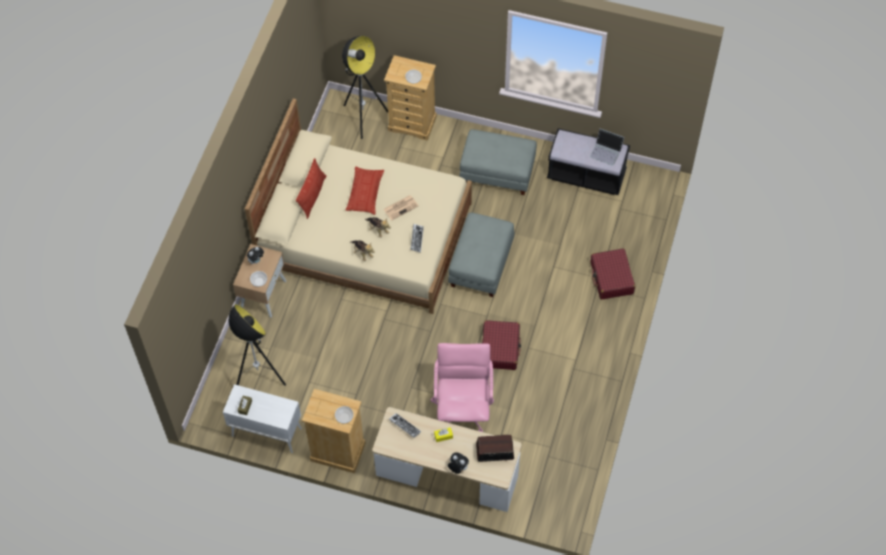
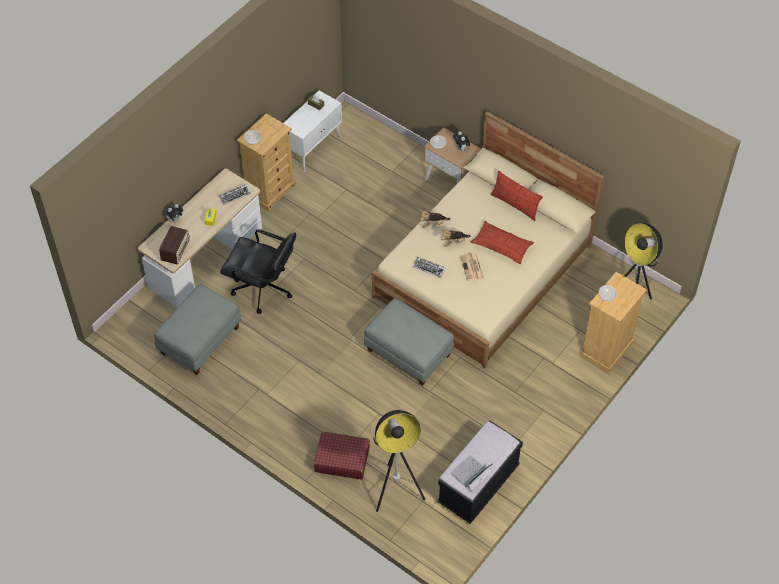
camera: 110 degrees right, 5 degrees down
(259, 377) = (368, 157): floor lamp -> floor lamp (396, 490)
(463, 409) = (263, 289): pink office chair -> black office chair
(498, 172) = (514, 405): grey ottoman -> grey ottoman (200, 341)
(500, 348) = (309, 337): red suitcase -> none

